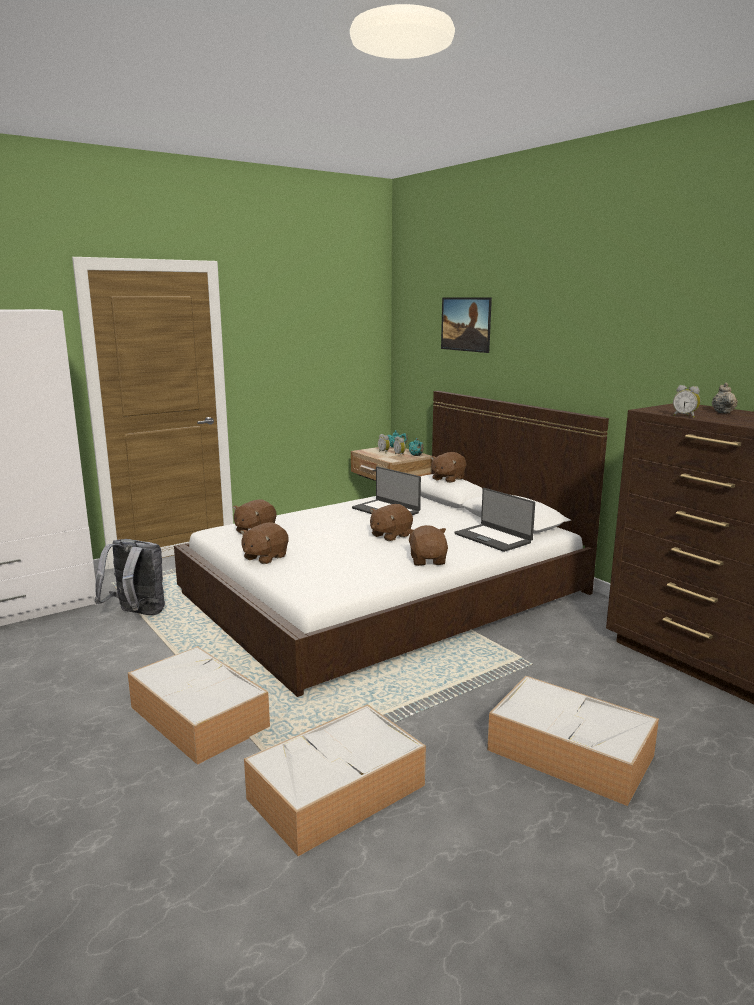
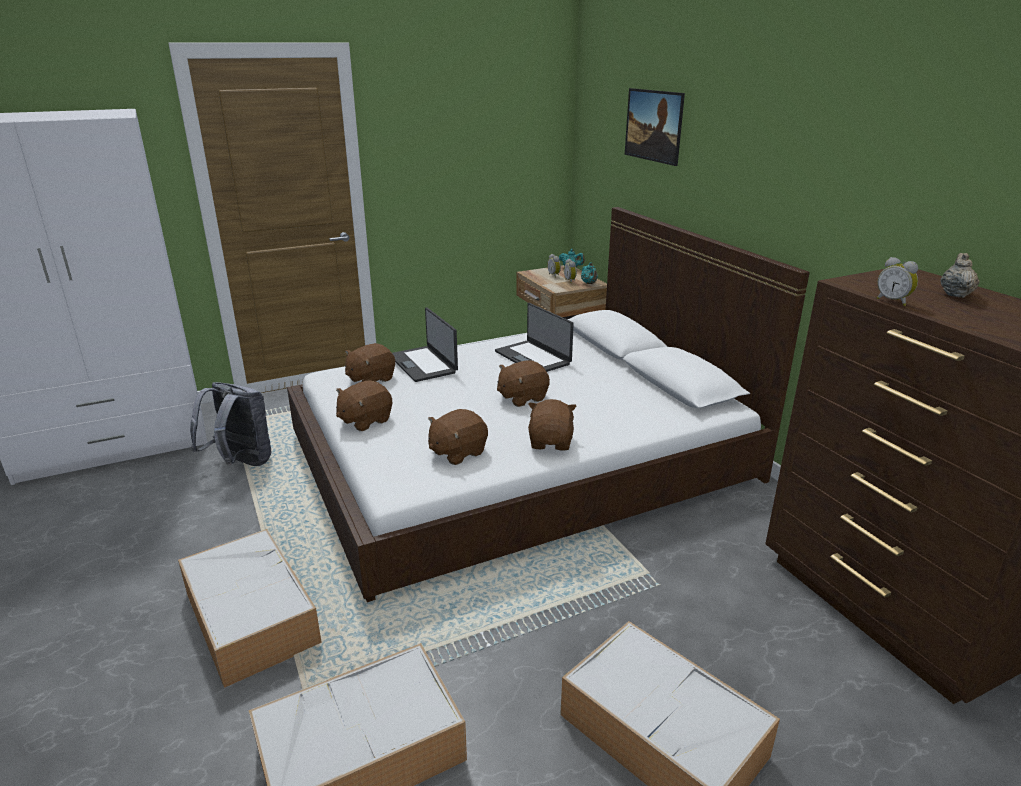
camera: 10 degrees right, 10 degrees up
(447, 479) = (615, 320): brown plush toy -> brown plush toy (457, 452)
(493, 538) = (645, 412): laptop -> laptop (423, 364)

